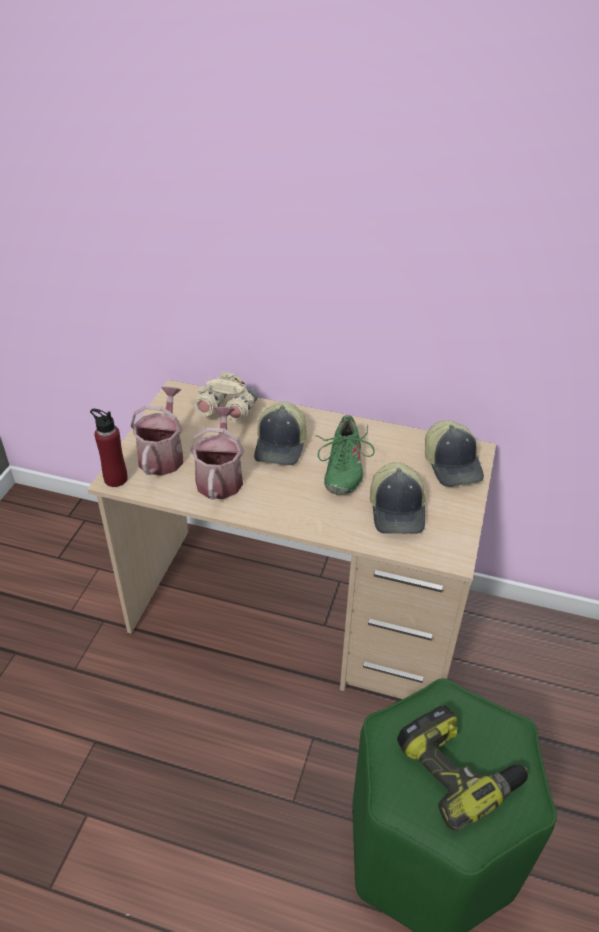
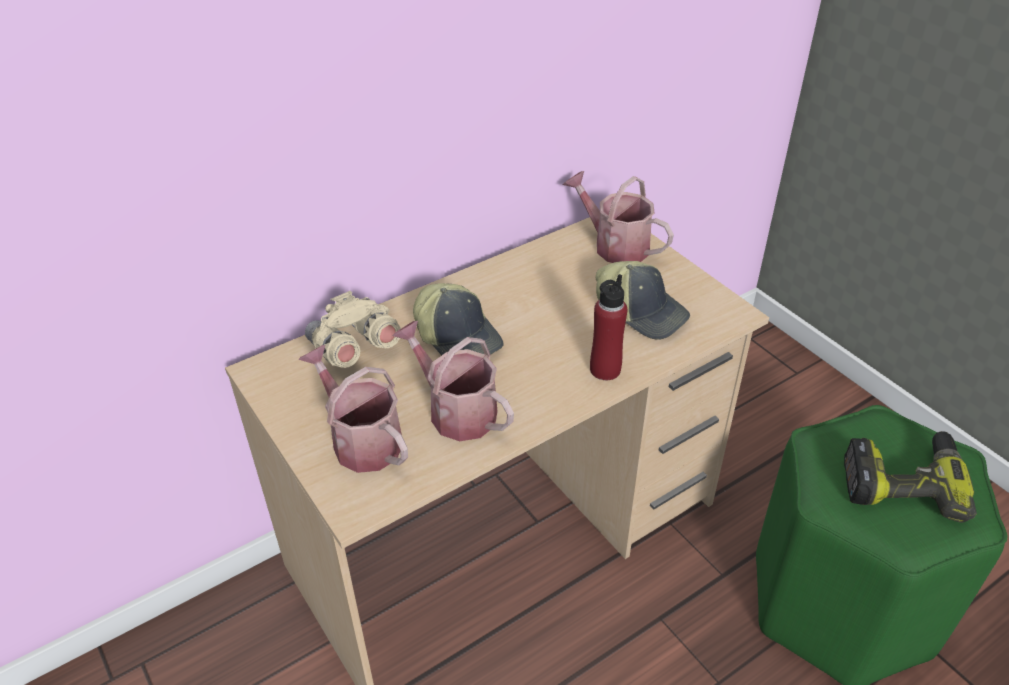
camera: 50 degrees left, 0 degrees up
(115, 479) = (355, 505): red bottle -> red bottle (605, 369)
(342, 469) = (544, 315): green shoe -> none
(453, 464) = (615, 245): cap -> watering can

